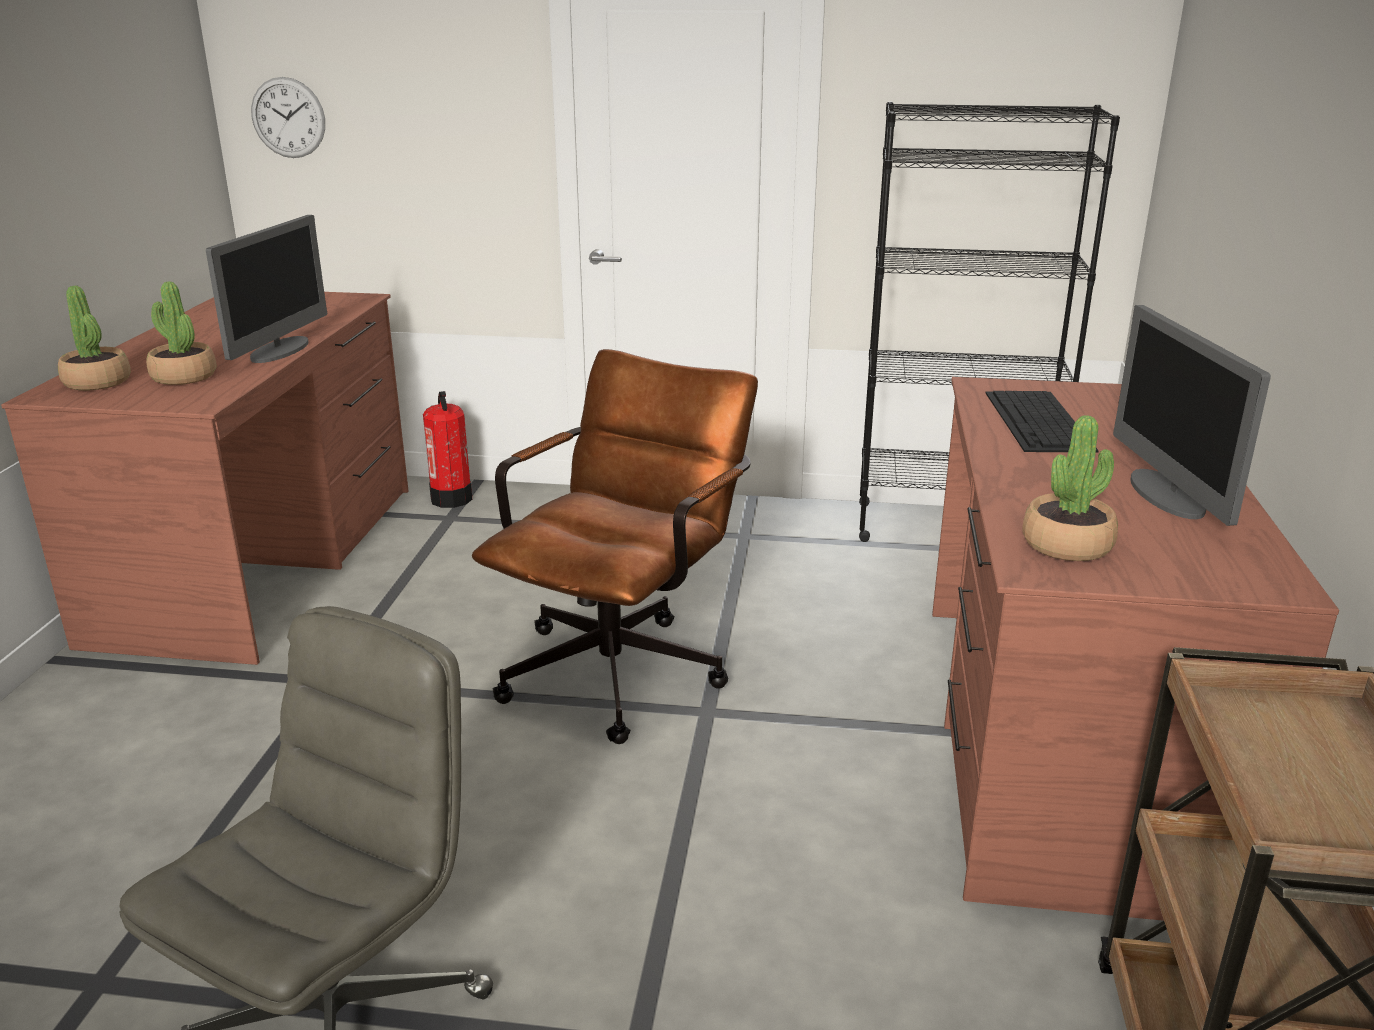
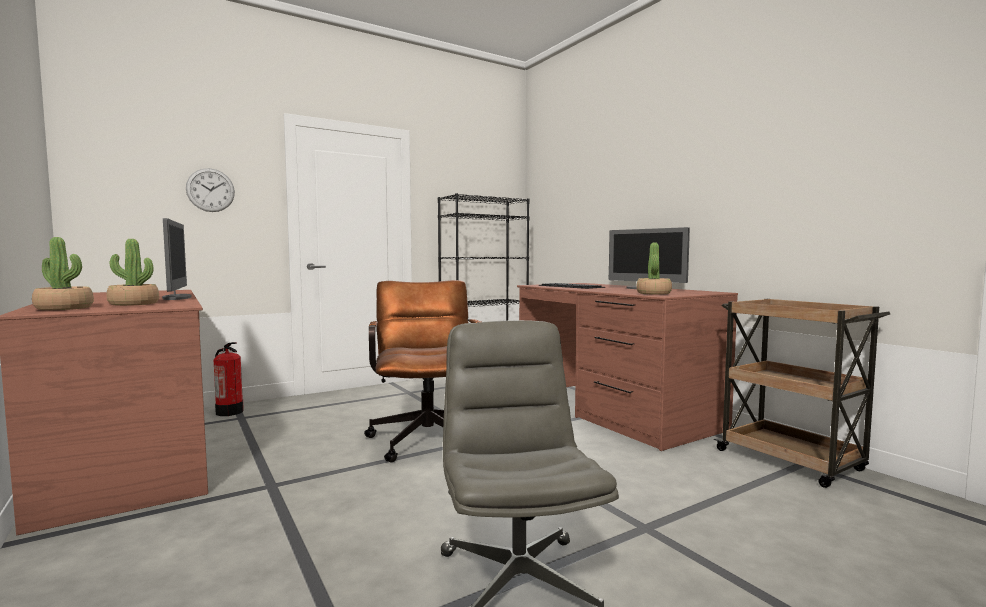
camera: 40 degrees left, 20 degrees down
(288, 118) = (112, 190): wall clock -> wall clock (210, 190)

